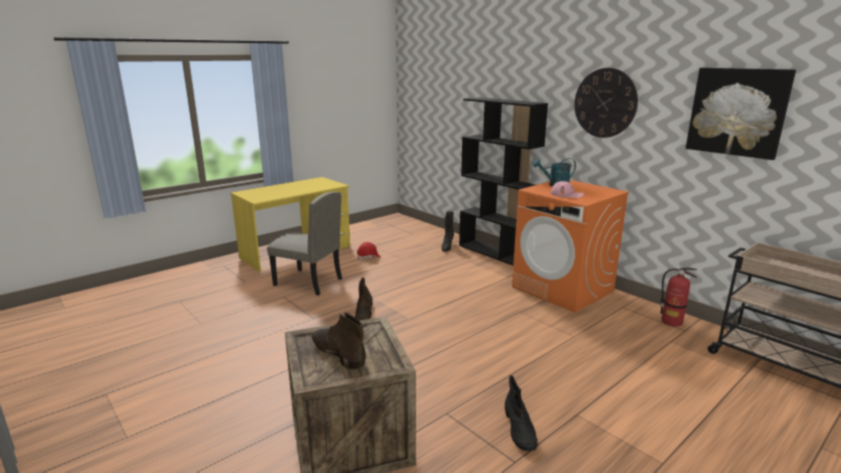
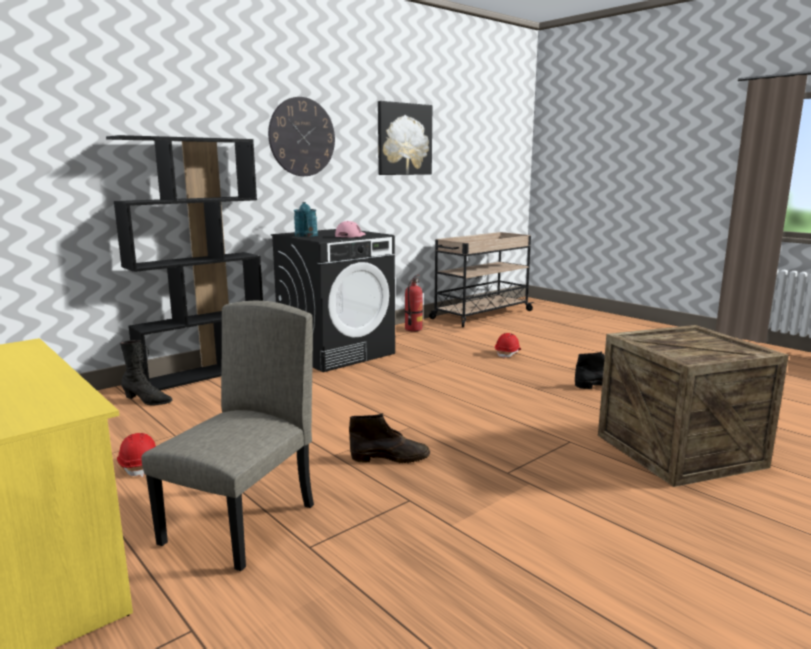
camera: 90 degrees left, 5 degrees down
(337, 352) = (699, 346): brown boot -> none
(563, 289) = (337, 353): orange washing machine -> black washing machine
(612, 375) = (508, 354): none -> red hard hat

